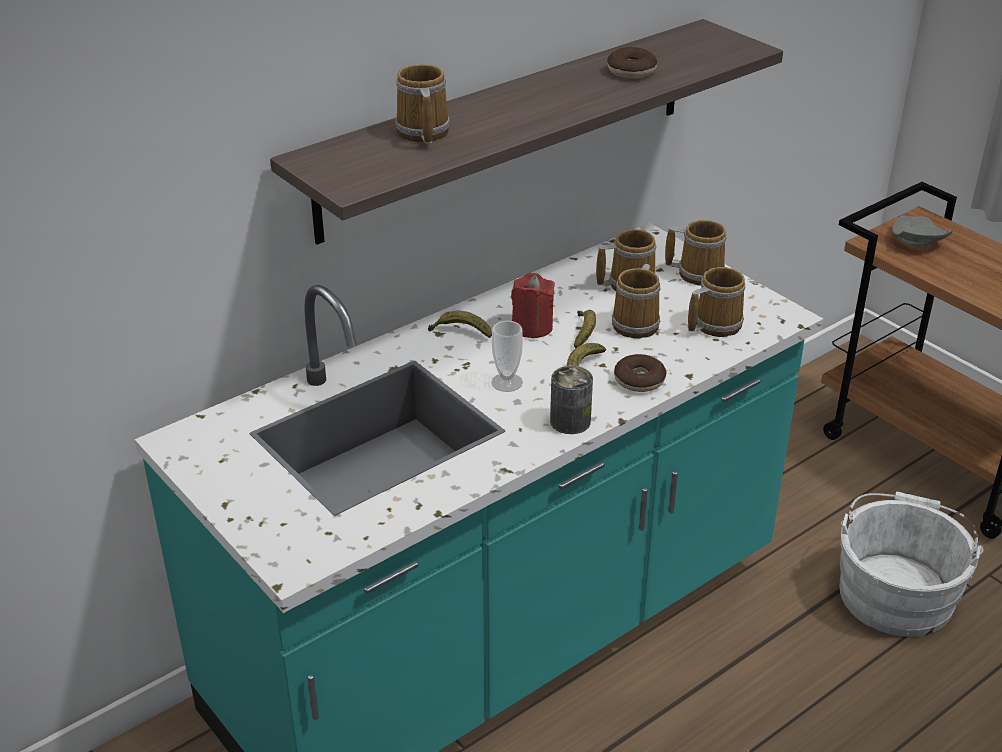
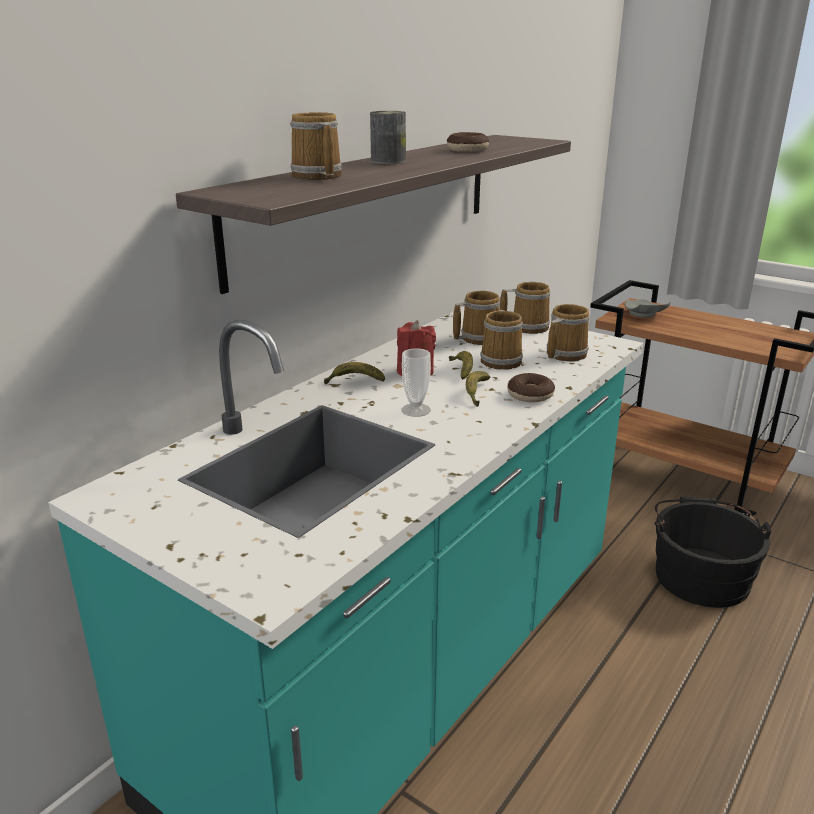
camera: 15 degrees left, 10 degrees down
(570, 421) = (490, 430): can -> can (388, 161)
(897, 590) = (700, 574): white bucket -> black bucket

